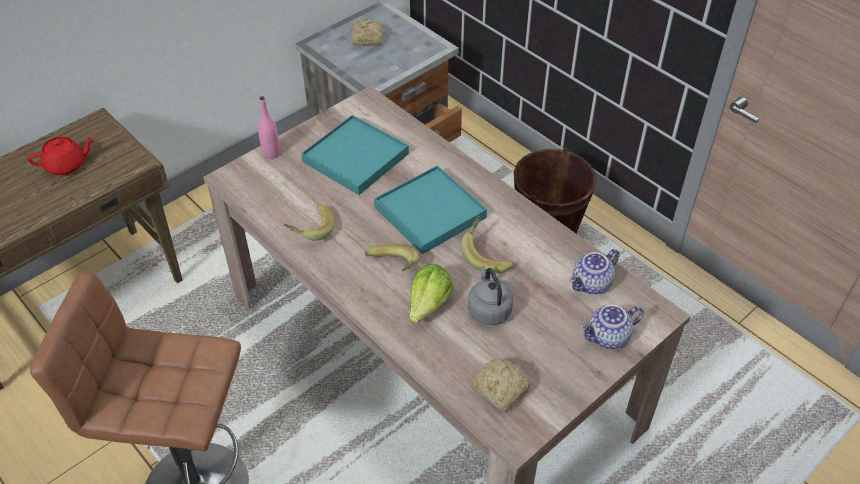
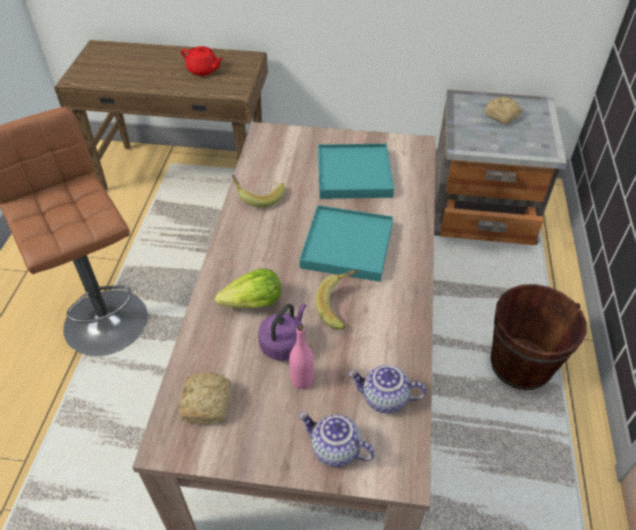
camera: 50 degrees right, 0 degrees up
(271, 153) = (308, 135): pink bottle -> pink bottle (302, 380)
(392, 269) = (267, 261): banana -> none
(488, 309) = (284, 343): grey kettle -> purple kettle

